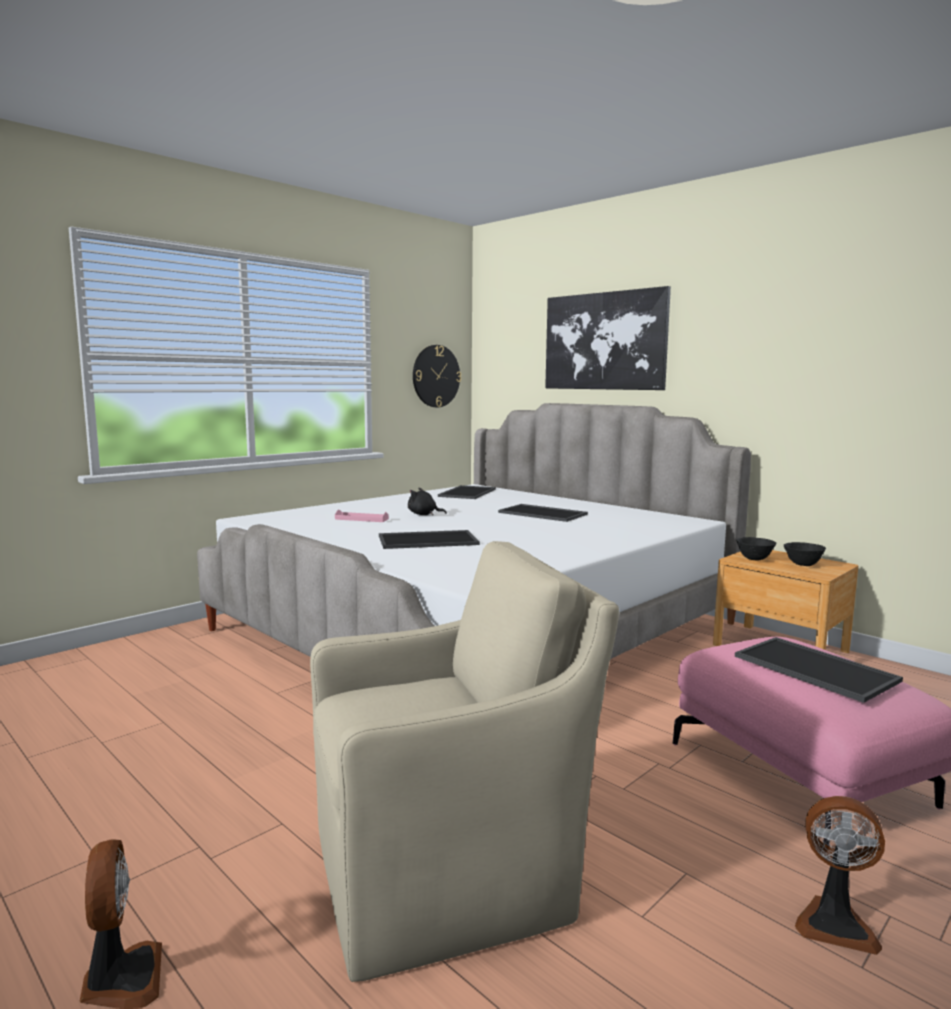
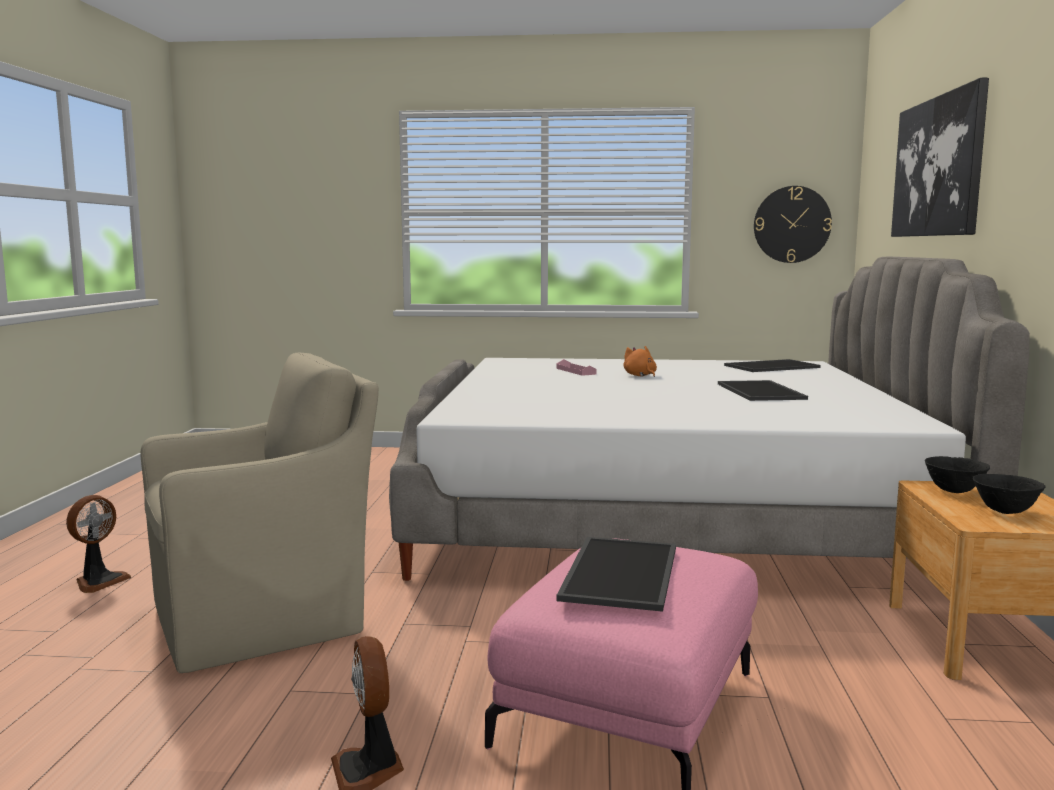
camera: 50 degrees right, 0 degrees up
(423, 514) = (640, 376): black plush toy -> orange plush toy
(428, 540) = (556, 391): tray -> none
(449, 876) = (265, 619): beige armchair -> beige armchair turned 60 degrees counterclockwise

